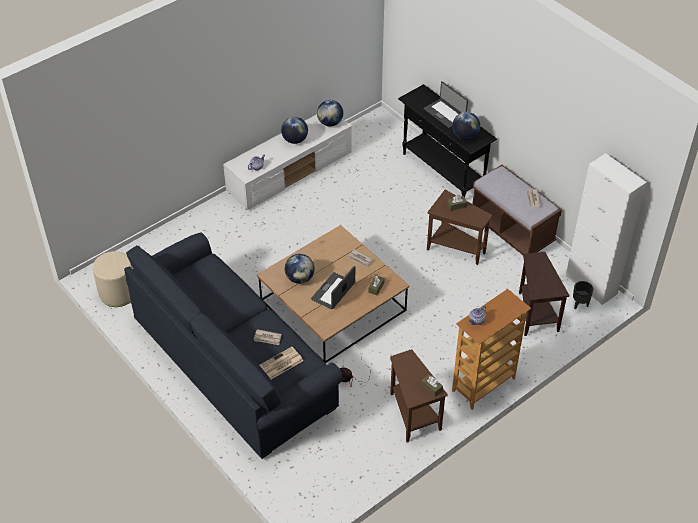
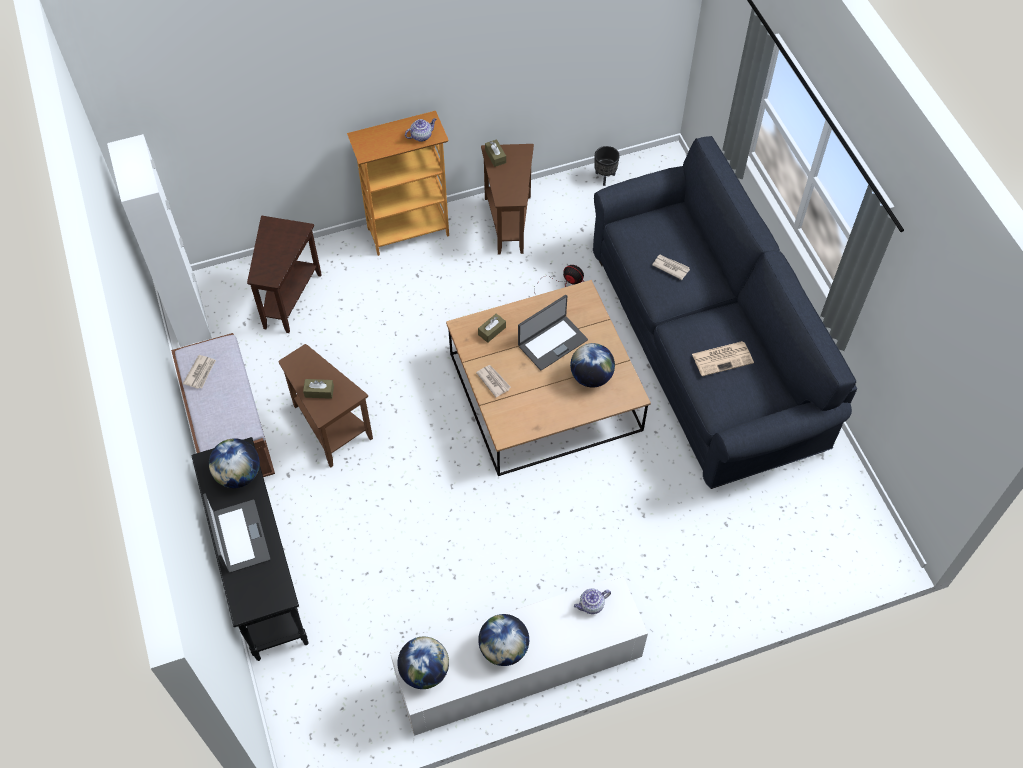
camera: 160 degrees left, 10 degrees up
(118, 293) = (850, 507): beige ottoman -> none
(281, 364) = (663, 231): newspaper -> newspaper (723, 358)
(579, 304) = (224, 293): black planter -> black planter (605, 177)

